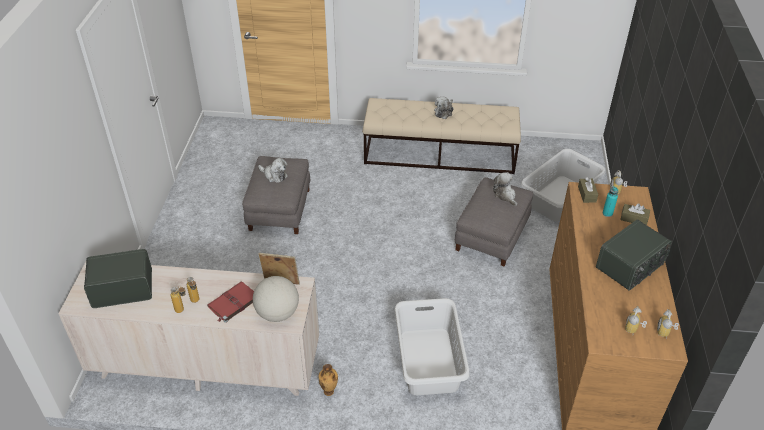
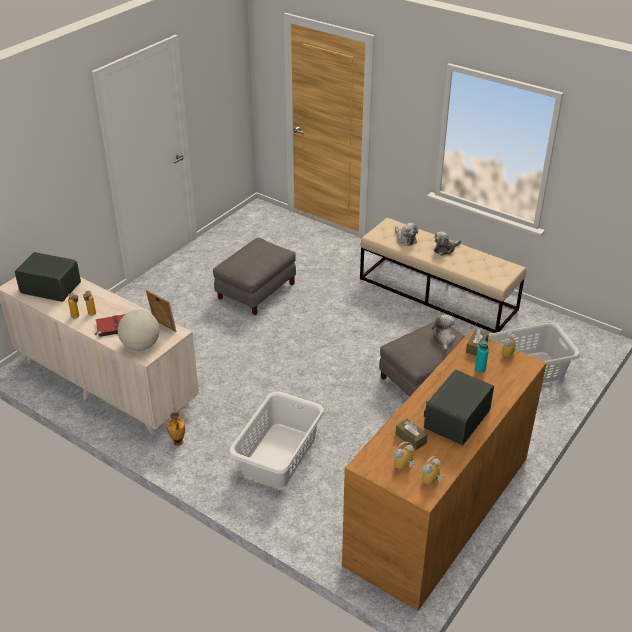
camera: 30 degrees right, 5 degrees down
(274, 175) = (253, 255): plush toy -> plush toy (405, 239)
(630, 266) = (456, 419): radio -> radio turned 135 degrees clockwise
(634, 219) = (502, 383): brown tissue box -> brown tissue box (410, 438)

